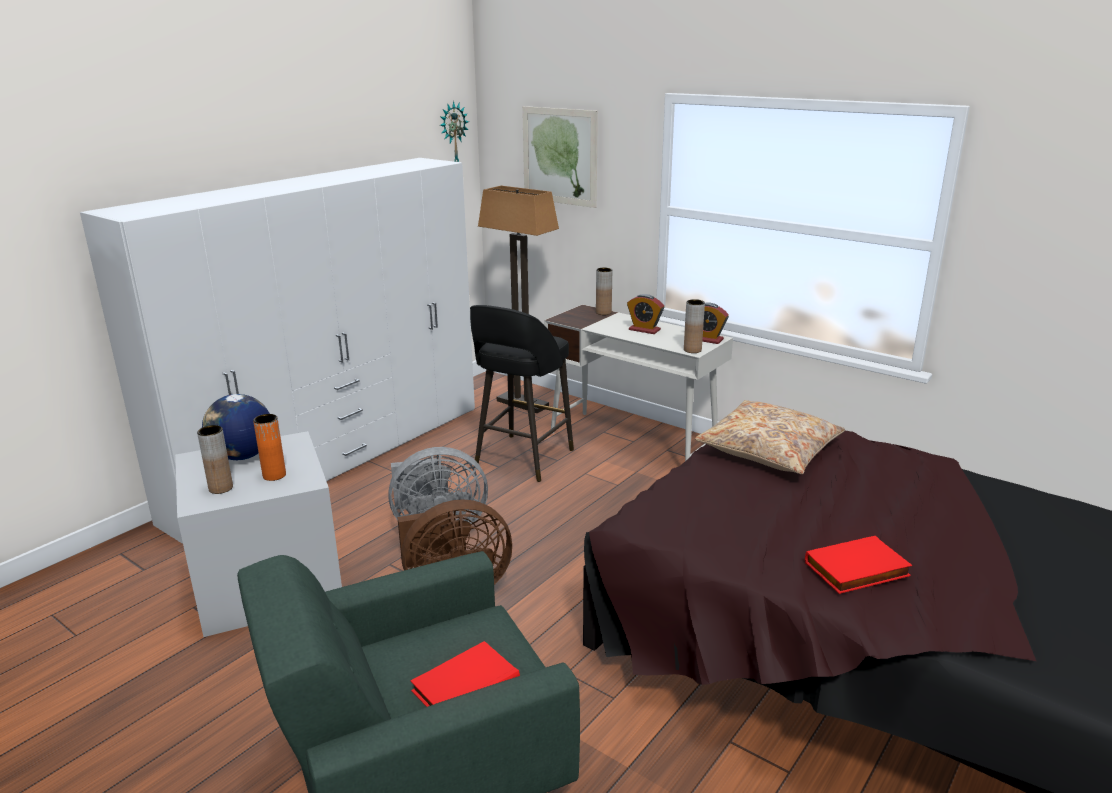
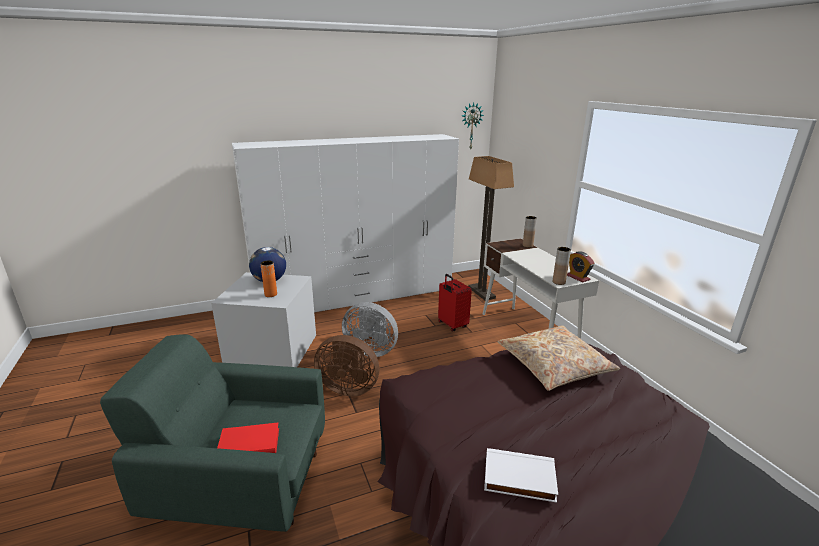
camera: 30 degrees right, 0 degrees up
(221, 488) = (243, 294): brown vase -> none
(522, 459) = (452, 325): black stool -> red suitcase
(559, 156) = (527, 141): picture -> none
(644, 330) = (541, 262): alarm clock -> none
(857, 570) = (519, 479): red book -> white book

